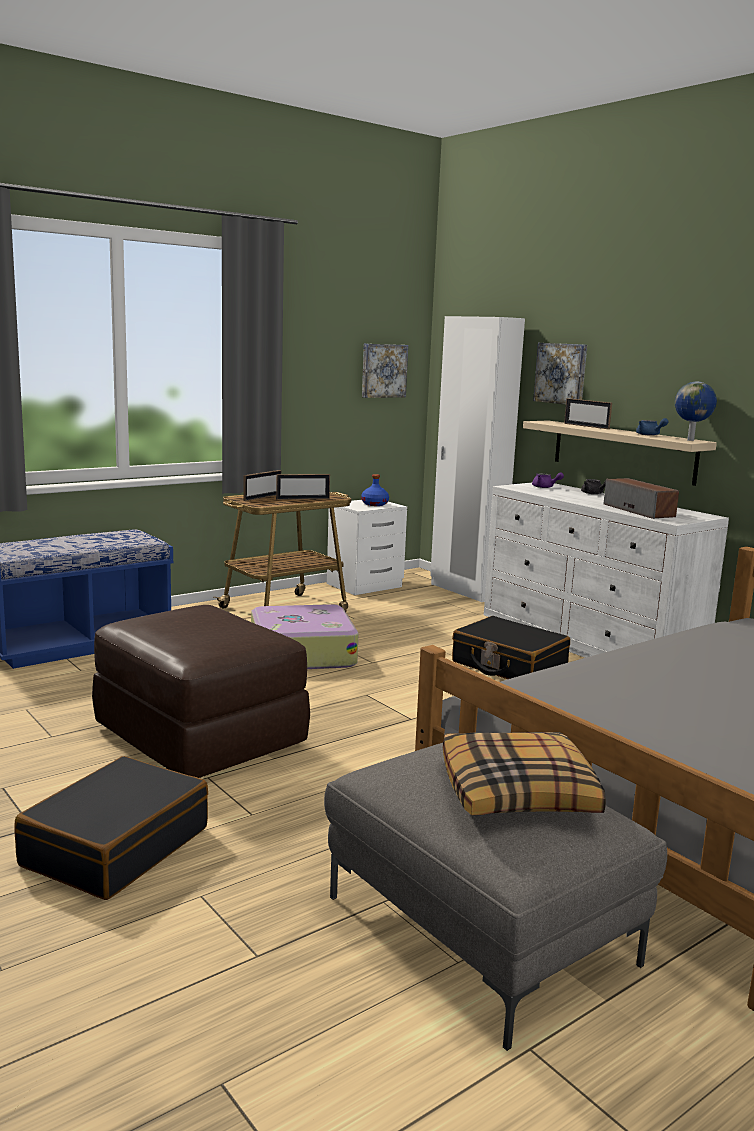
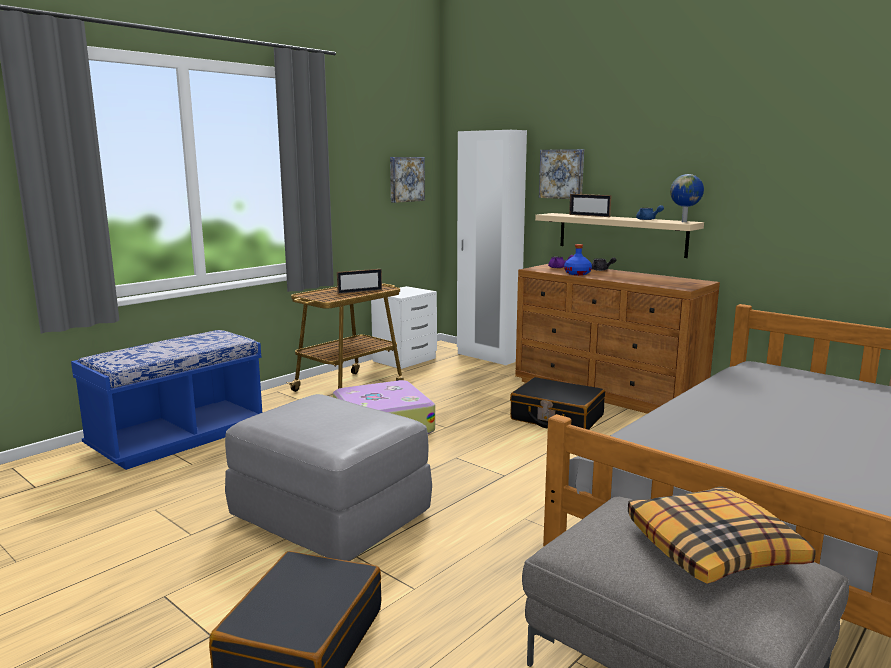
camera: 10 degrees left, 0 degrees up
(201, 737) = (332, 516): brown ottoman -> grey ottoman
(262, 497) = (325, 293): picture frame -> none
(375, 504) = (410, 291): blue bottle -> blue bottle (577, 273)
(589, 644) = (607, 392): white dresser -> brown dresser
(639, 510) = (649, 281): speaker -> none

